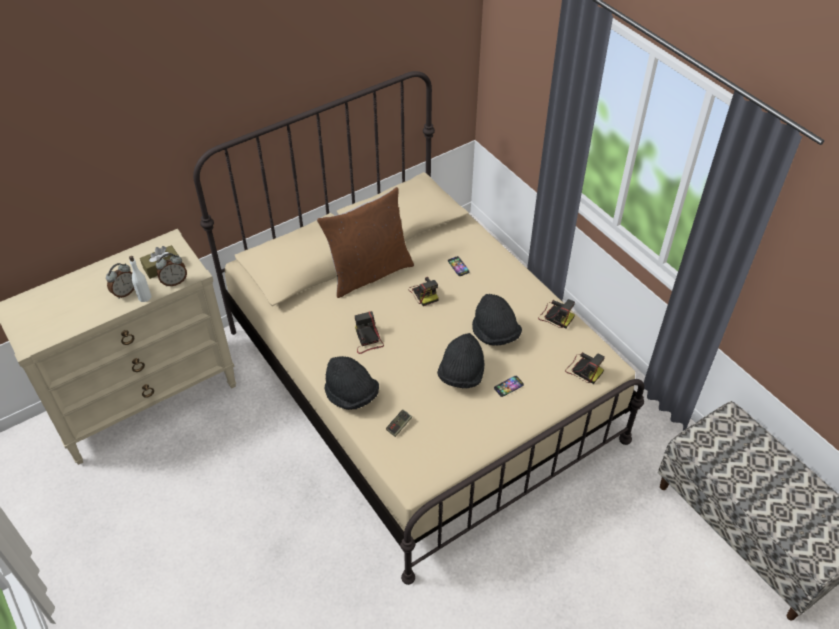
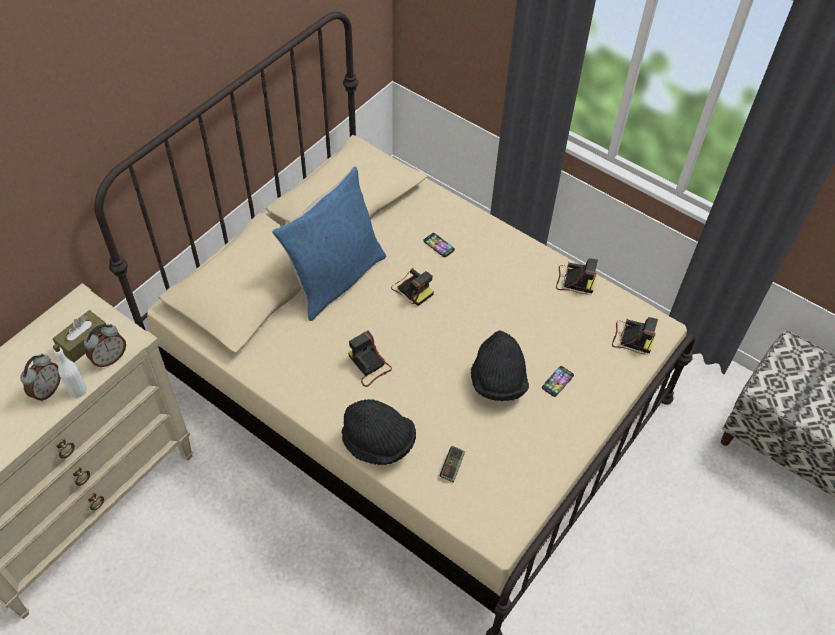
camera: 20 degrees left, 5 degrees up
(369, 272) = (335, 278): brown pillow -> blue pillow
(495, 334) = (515, 320): black hat -> none

